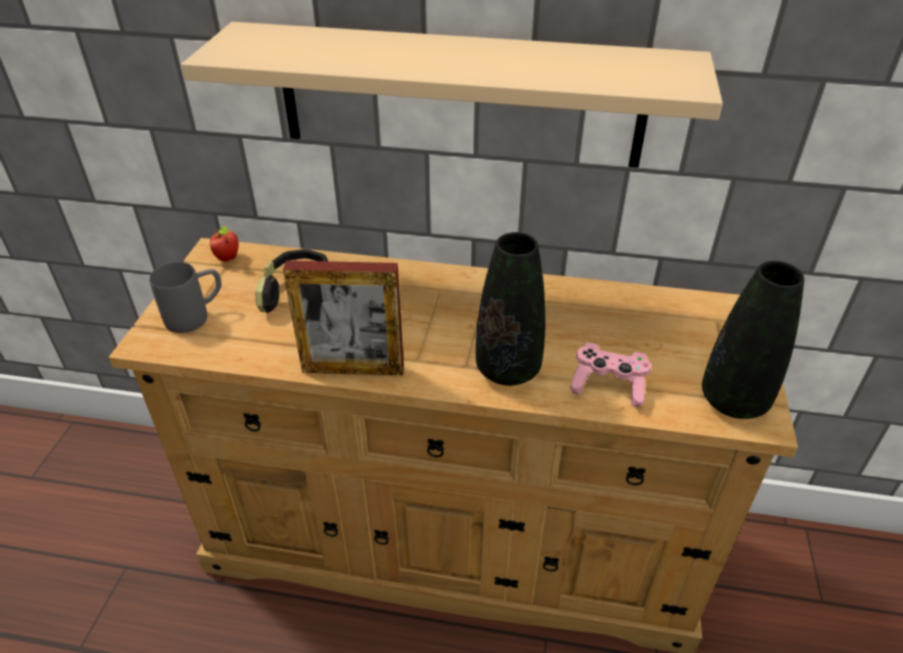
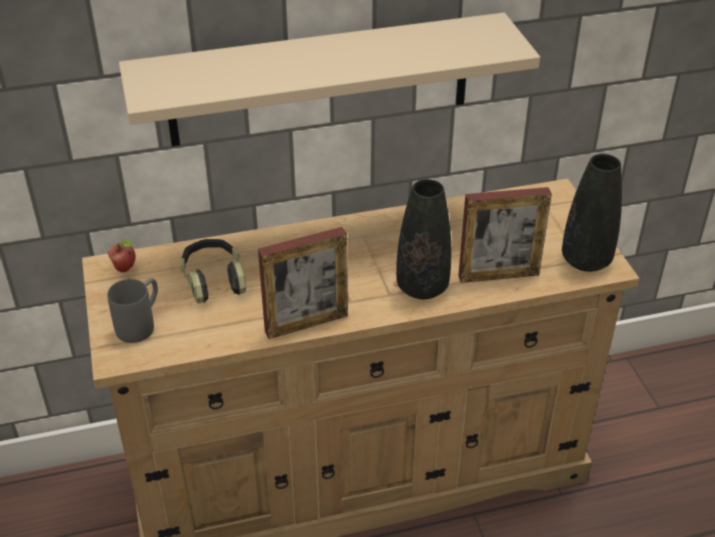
camera: 25 degrees left, 0 degrees up
(608, 384) = (498, 275): pink game controller -> picture frame

